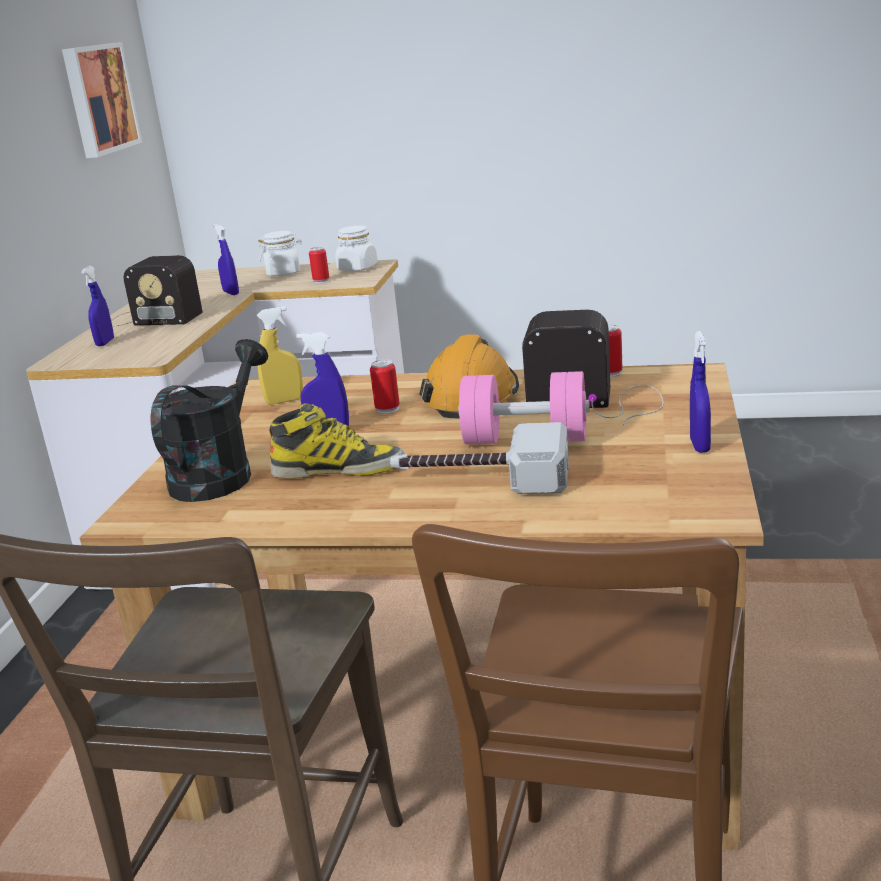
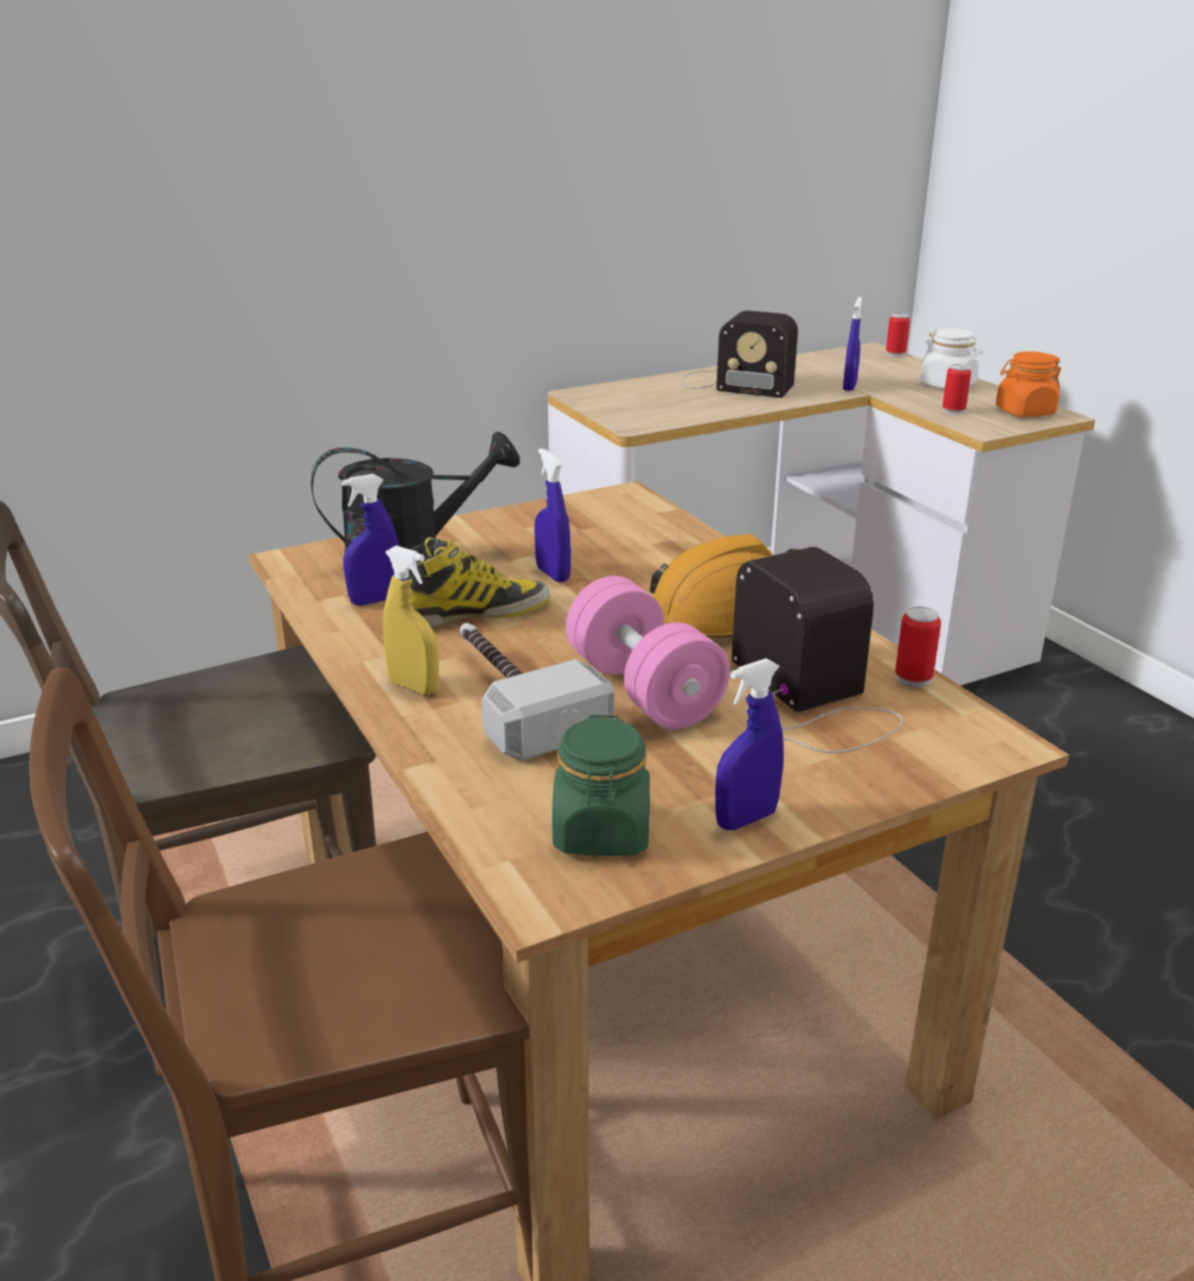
camera: 50 degrees right, 5 degrees up
(98, 99) = (810, 110): picture -> none
(105, 343) = (646, 392): blue spray bottle -> blue spray bottle (375, 600)
(151, 318) = (732, 384): radio -> radio turned 45 degrees counterclockwise
(284, 401) = (607, 523): yellow spray bottle -> yellow spray bottle (414, 686)
(339, 469) = (471, 612): boot -> boot turned 75 degrees counterclockwise
(357, 268) = (1024, 412): white jar -> orange jar
(387, 409) = (644, 581): can -> can (895, 354)
(670, 486) = (602, 833): none -> green jar

